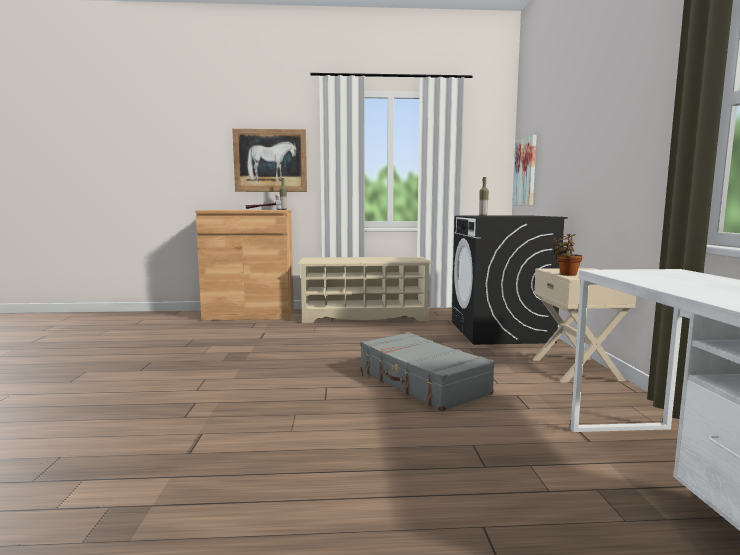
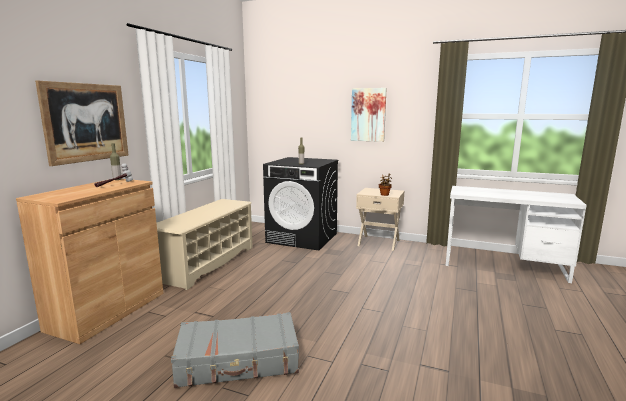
camera: 65 degrees left, 5 degrees up
(422, 382) = (373, 279): grey suitcase -> grey suitcase (238, 361)
(526, 172) = (270, 125): picture -> picture (368, 114)

